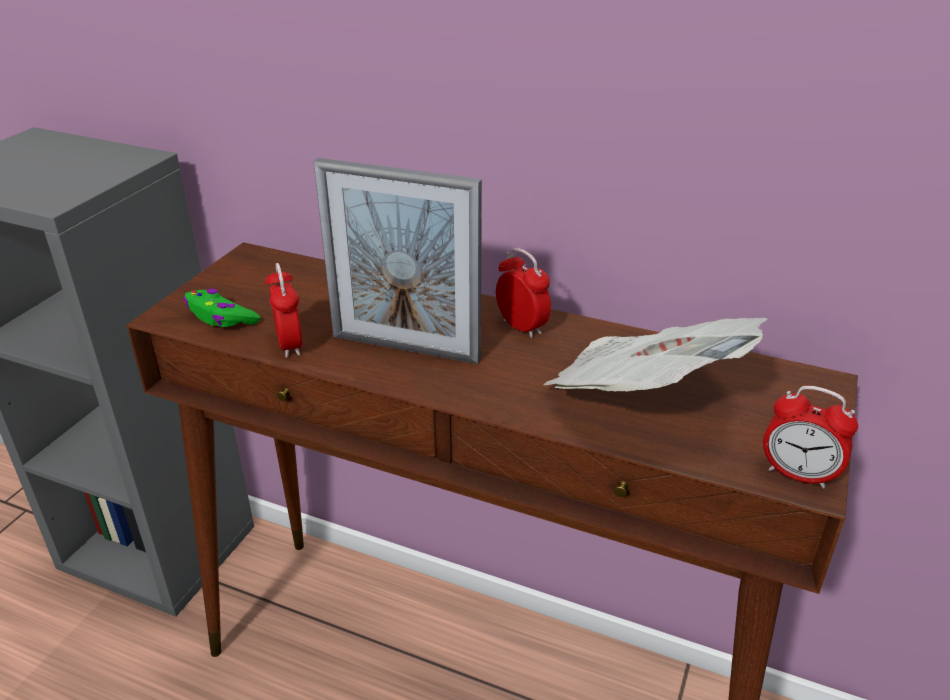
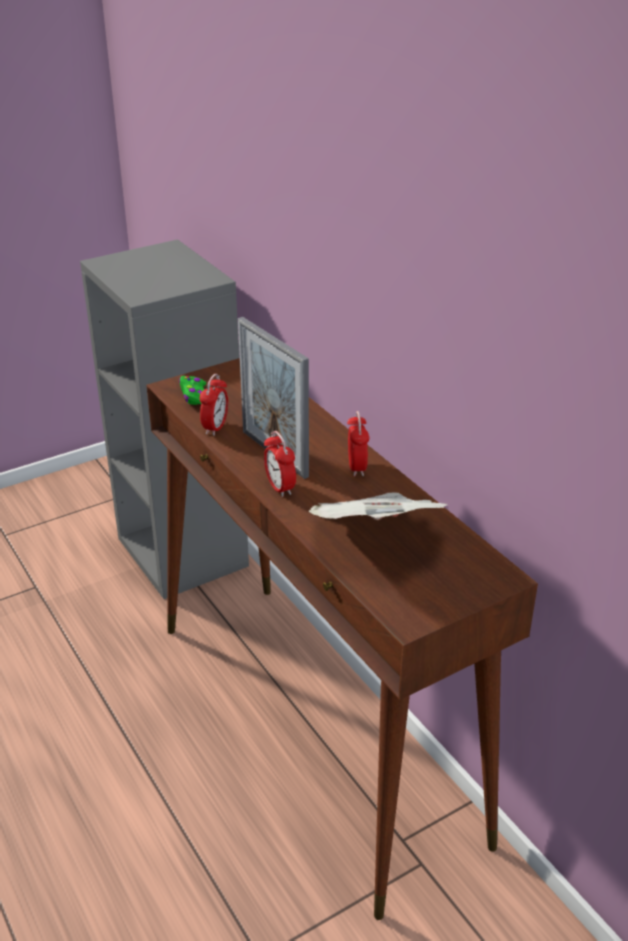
camera: 35 degrees right, 0 degrees up
(798, 475) = (408, 614): alarm clock -> alarm clock (280, 487)

